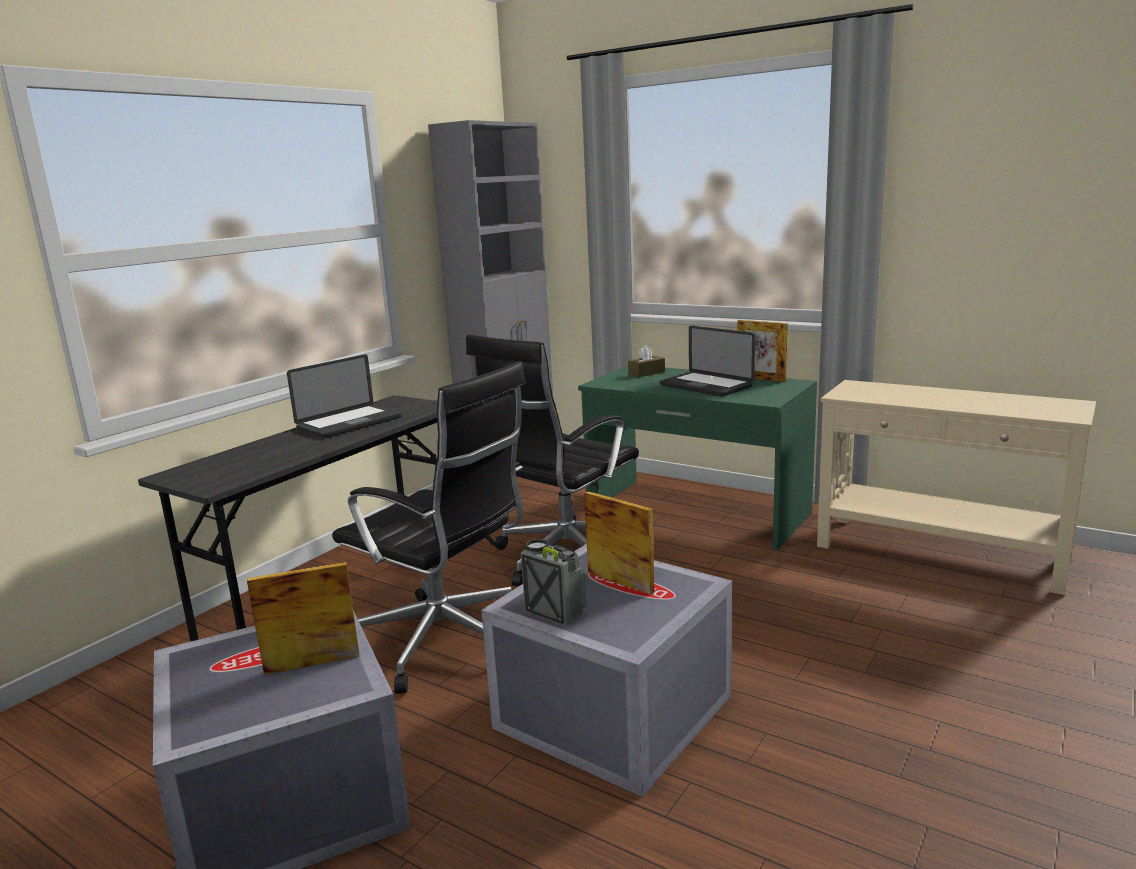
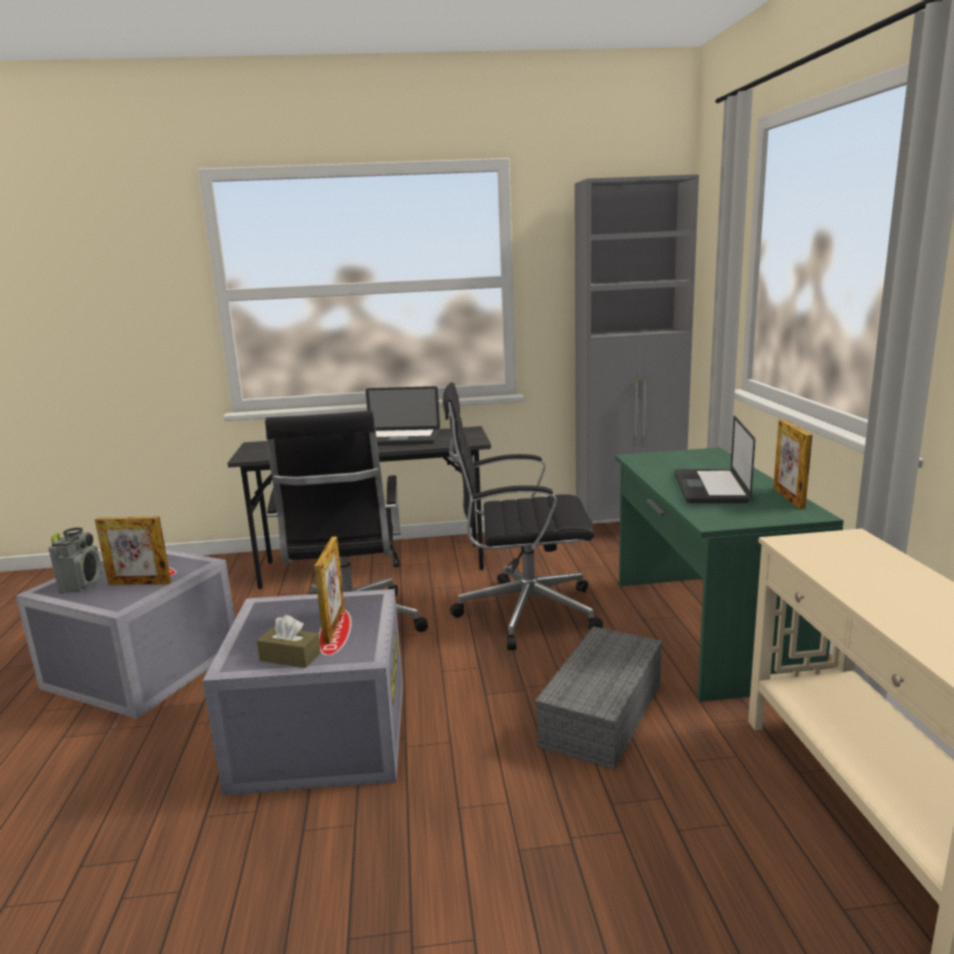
camera: 50 degrees right, 0 degrees up
(312, 663) = (139, 583): picture frame -> picture frame turned 150 degrees clockwise
(555, 611) = (263, 621): radio -> radio (82, 584)
(646, 373) = (703, 459): brown tissue box -> brown tissue box (290, 657)
(750, 585) = (603, 715): none -> grey storage box

